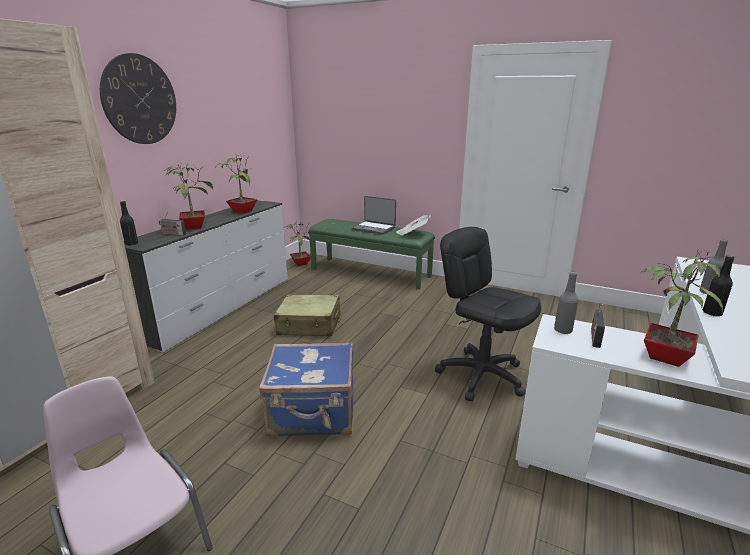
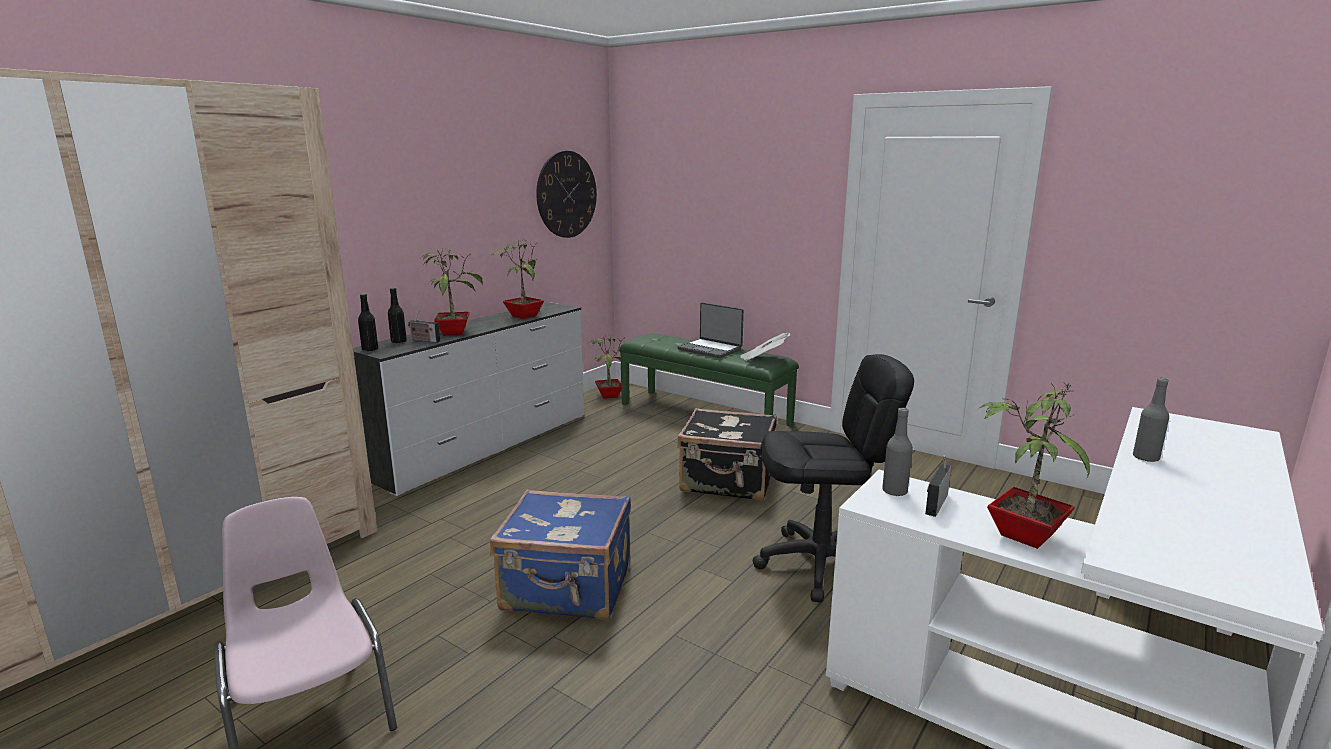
camera: 10 degrees right, 5 degrees down
(140, 100) = (398, 168): wall clock -> wall clock (566, 194)
(309, 325) = (596, 477): beige suitcase -> none
(401, 321) = (728, 482): none -> black suitcase
(481, 375) = (820, 565): black office chair -> black office chair turned 120 degrees clockwise
(712, 313) = (1130, 484): black bottle -> black bottle (398, 341)

